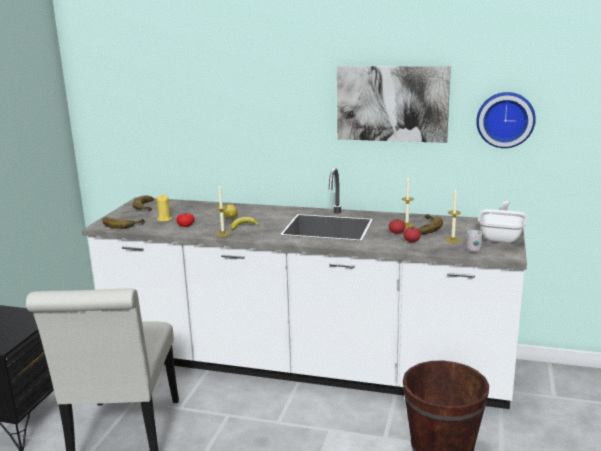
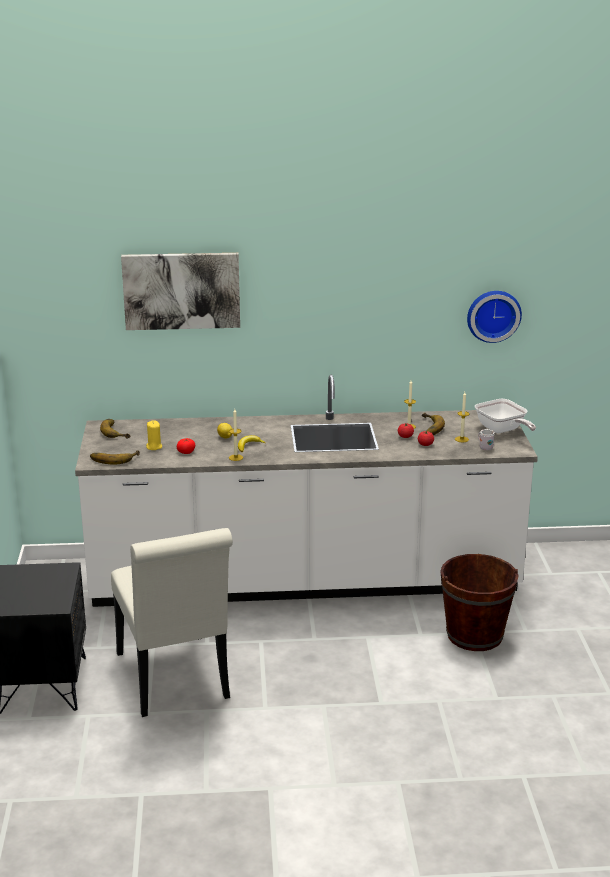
camera: 20 degrees left, 5 degrees up
(392, 103) = (383, 304): picture -> picture (181, 290)
(501, 236) = (502, 430): frying pan -> frying pan turned 150 degrees clockwise

